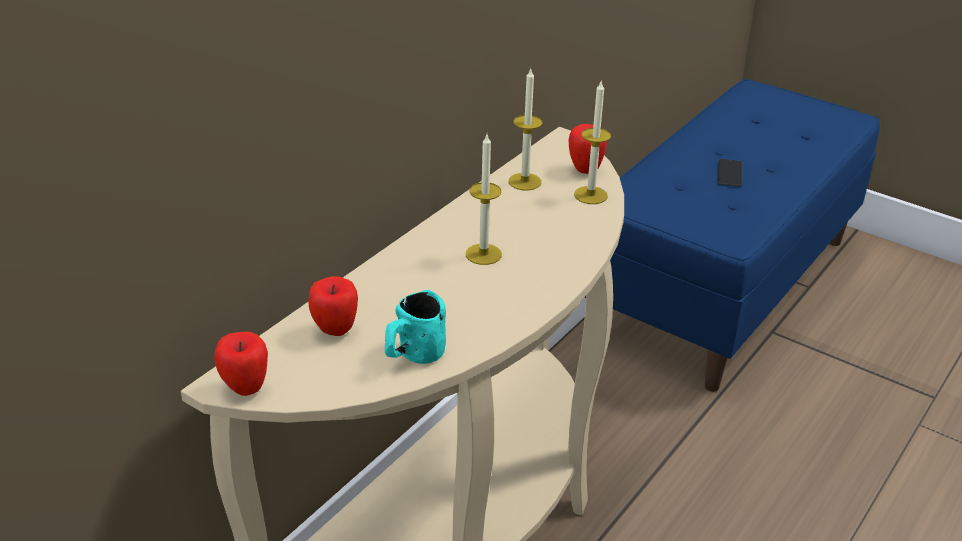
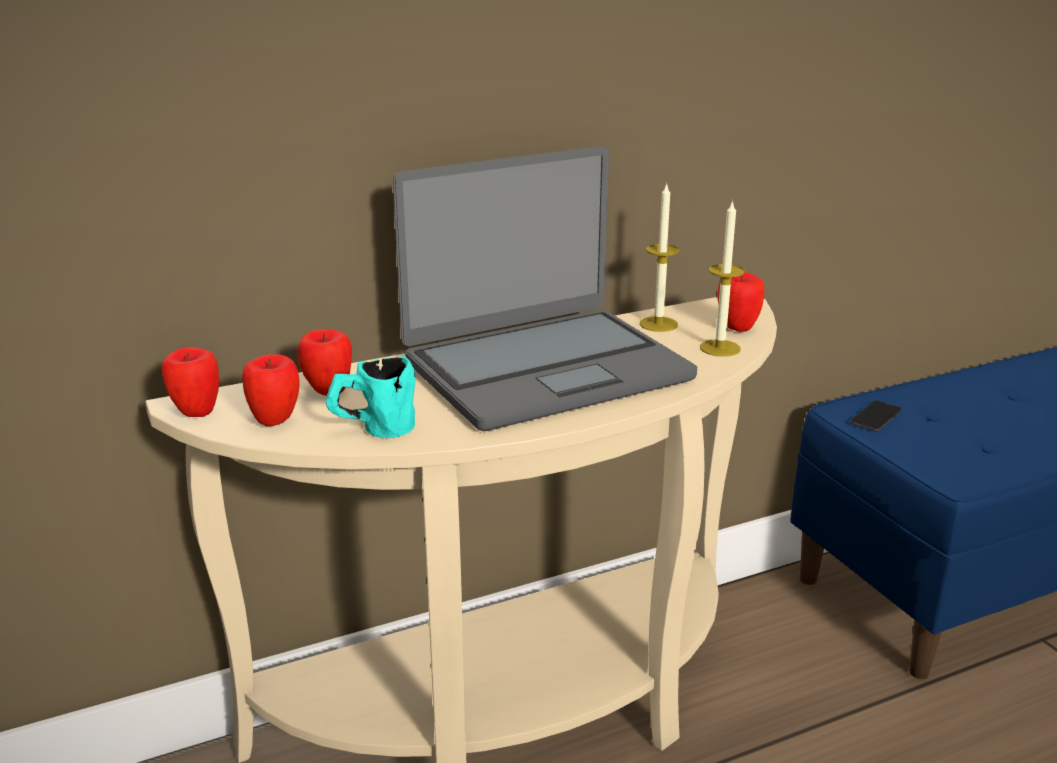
camera: 30 degrees right, 10 degrees down
(324, 375) = (275, 421): none -> apple
(483, 254) = (545, 369): candle -> laptop
(729, 173) = (1007, 417): phone -> phone (876, 417)

